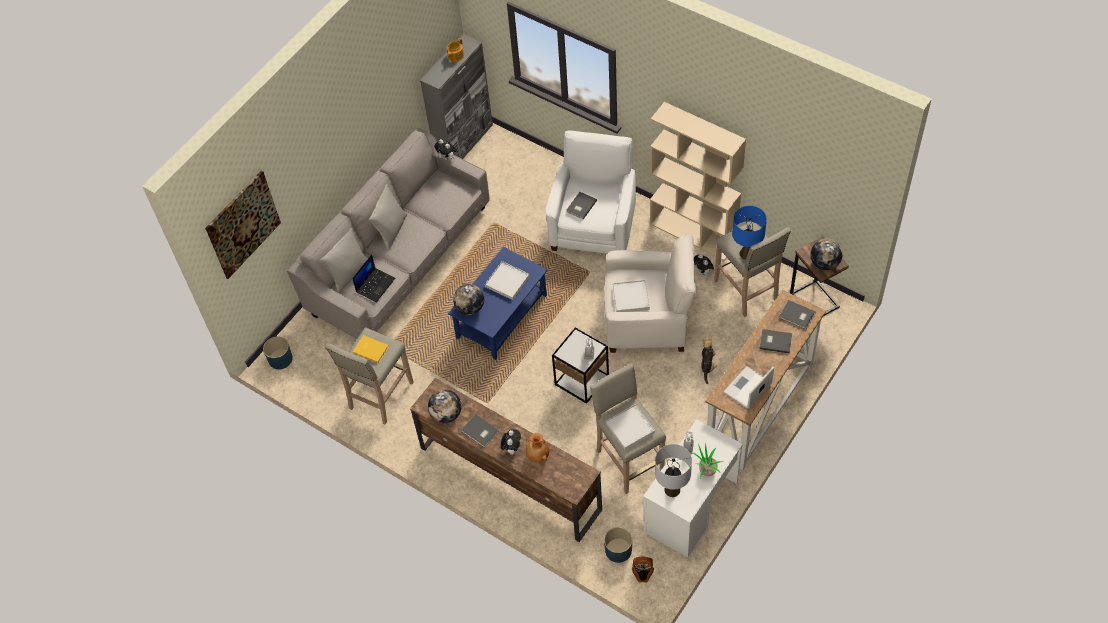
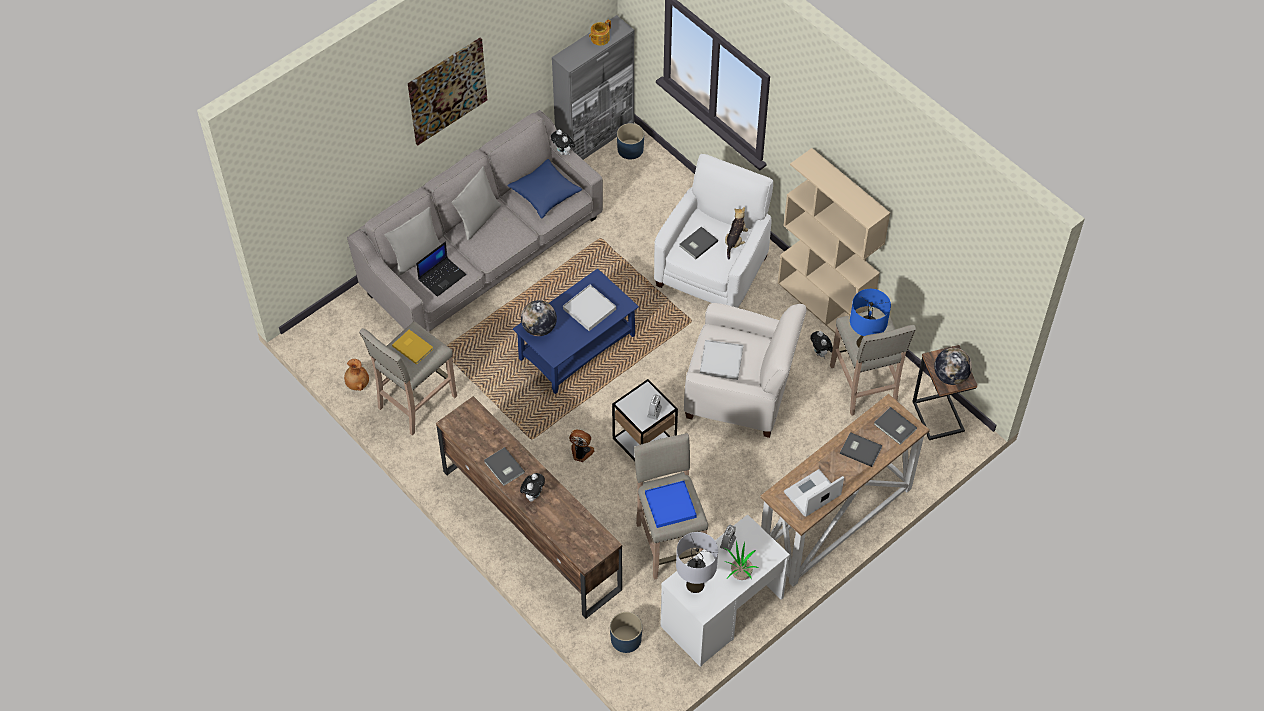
camera: 10 degrees right, 0 degrees up
(243, 224) = (304, 175): picture -> picture (447, 90)
(280, 359) = (319, 334): blue planter -> blue planter (630, 149)
(441, 196) = (545, 194): none -> blue pillow
(446, 414) = (473, 439): globe -> none
(537, 455) = (558, 509): brown vase -> brown vase (357, 384)
(630, 428) = (670, 505): white tray -> blue tray
(642, 574) = (644, 671): fan -> fan (581, 453)
(707, 366) = (790, 460): plush toy -> plush toy (735, 241)

